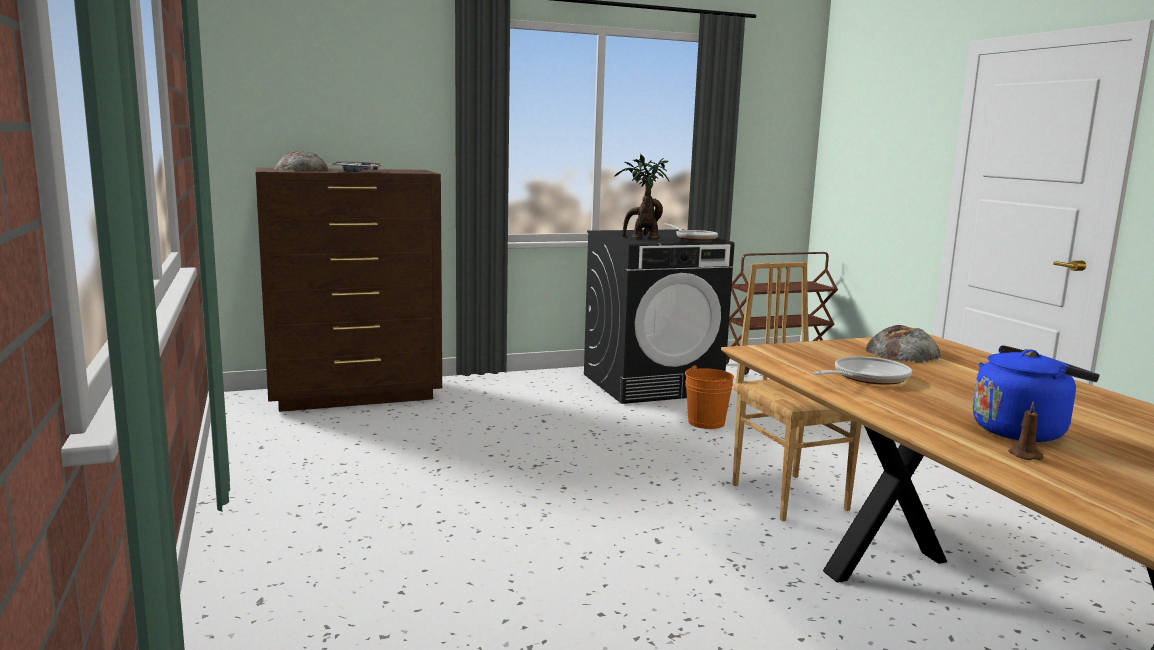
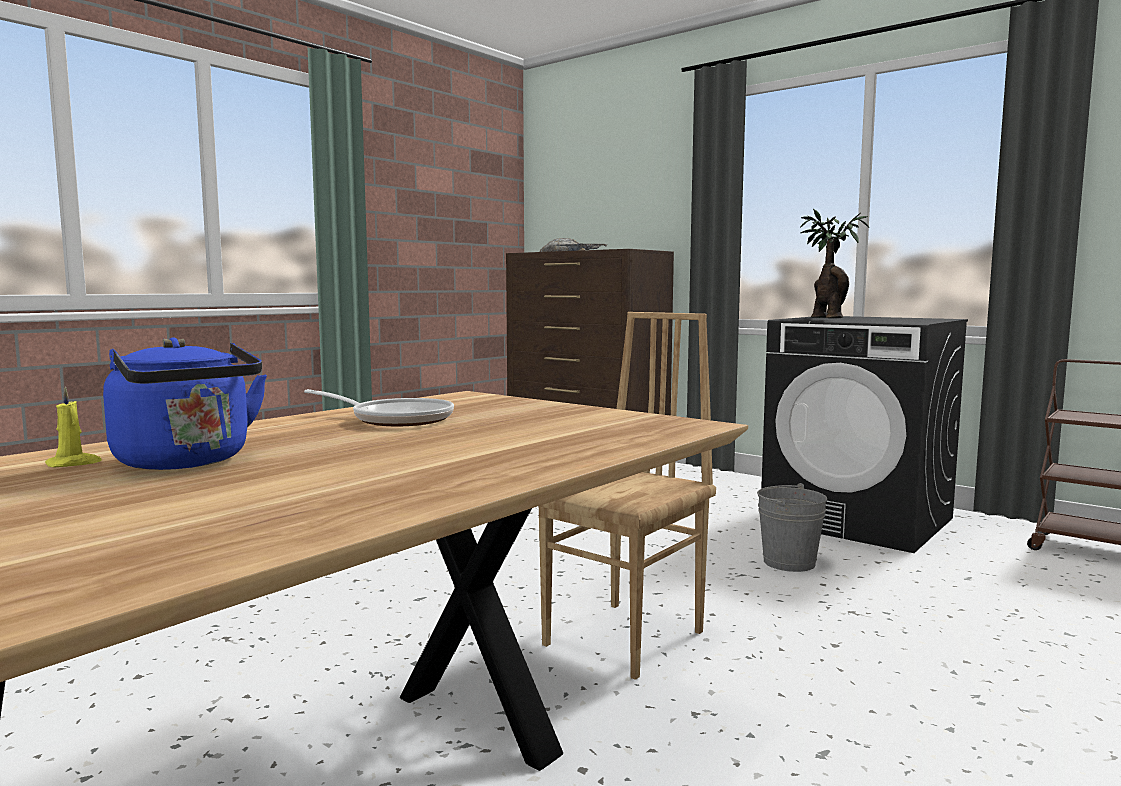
camera: 60 degrees right, 5 degrees down
(694, 238) = (897, 321): frying pan -> none
(706, 422) = (789, 562): orange bucket -> grey bucket
(902, 351) = (579, 422): bread -> none
(1023, 455) = (74, 464): brown candle -> yellow candle

